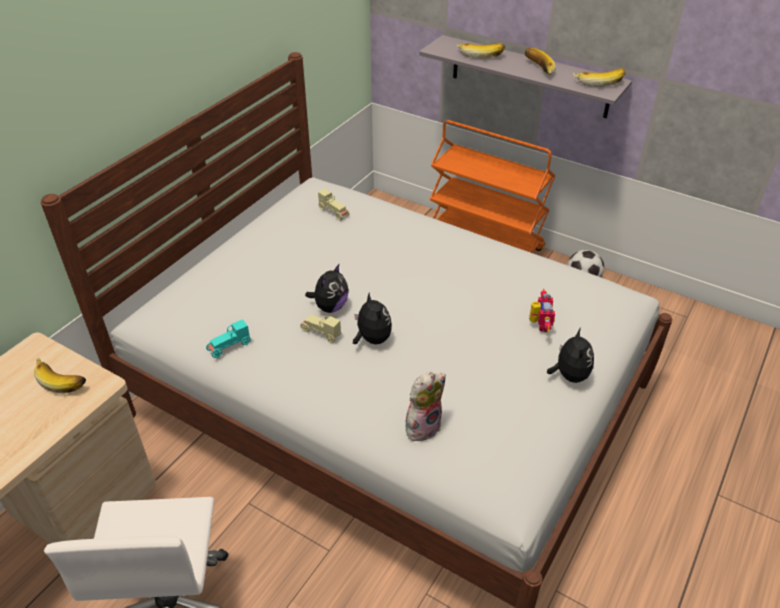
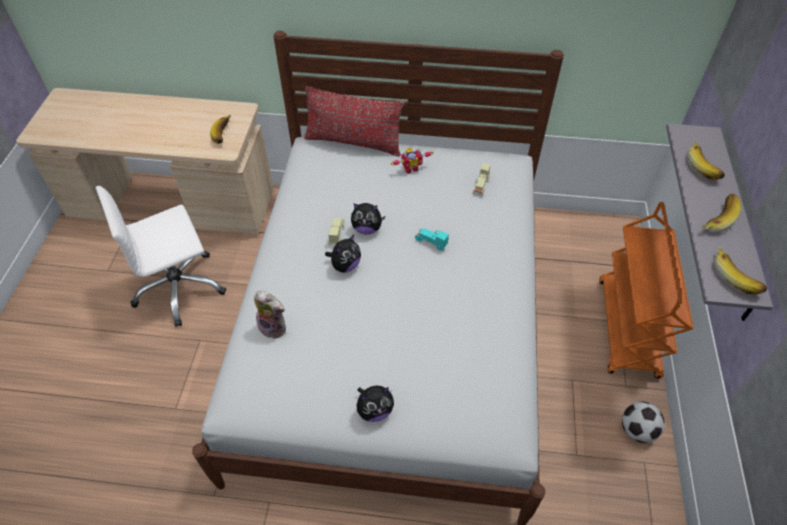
camera: 65 degrees right, 10 degrees up
(183, 279) = (353, 143): none -> red pillow
(229, 347) = (299, 194): turquoise toy car -> turquoise toy car (431, 242)
(539, 325) = (422, 370): toy robot -> toy robot (410, 168)

